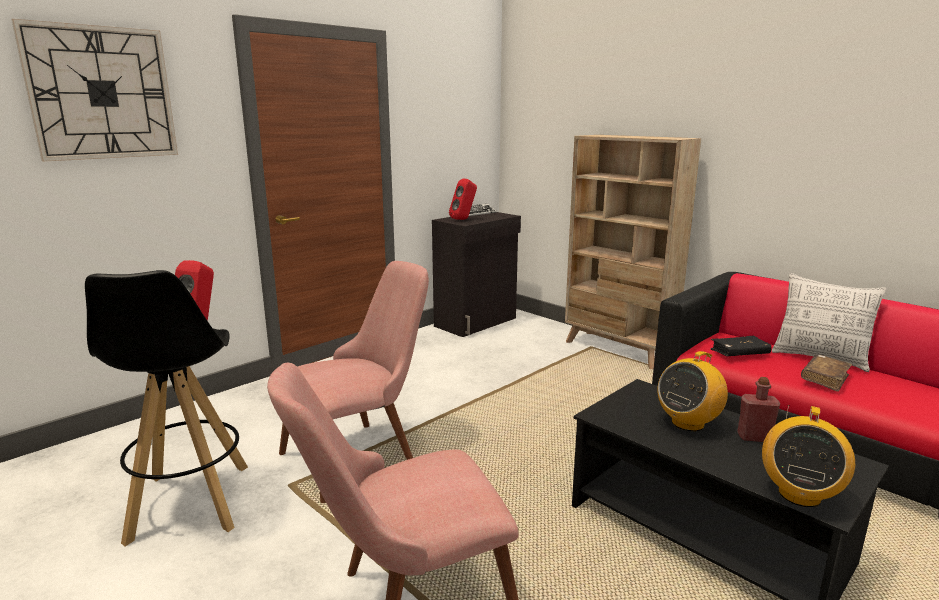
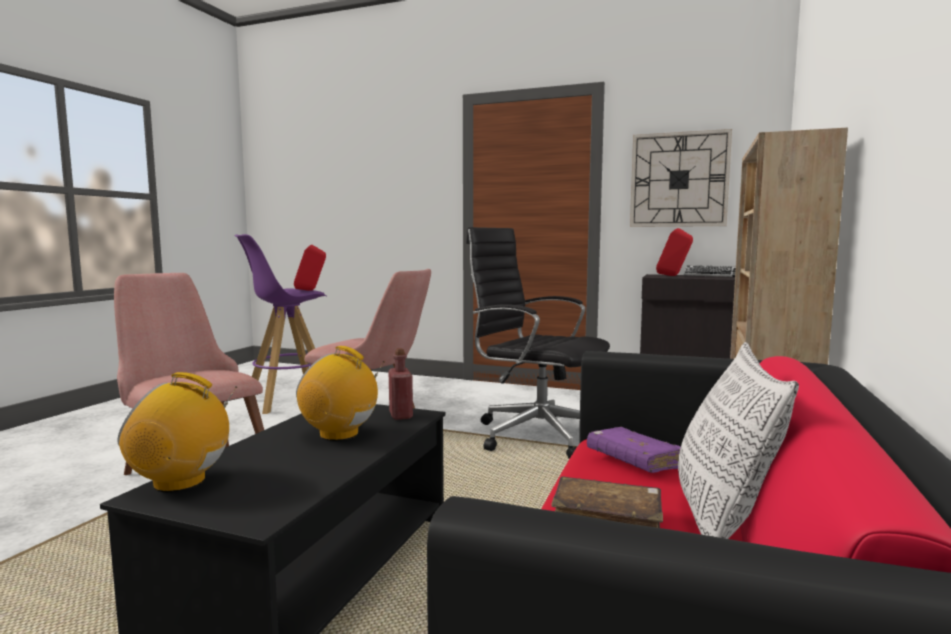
camera: 65 degrees right, 10 degrees down
(102, 93) = (379, 157): wall clock -> wall clock (679, 180)
(189, 503) = (288, 400): black stool -> purple stool
(481, 385) = (536, 434): none -> black office chair
(739, 353) = (633, 461): black book -> purple book
(754, 437) = (317, 462): red bottle -> red bottle (400, 415)

